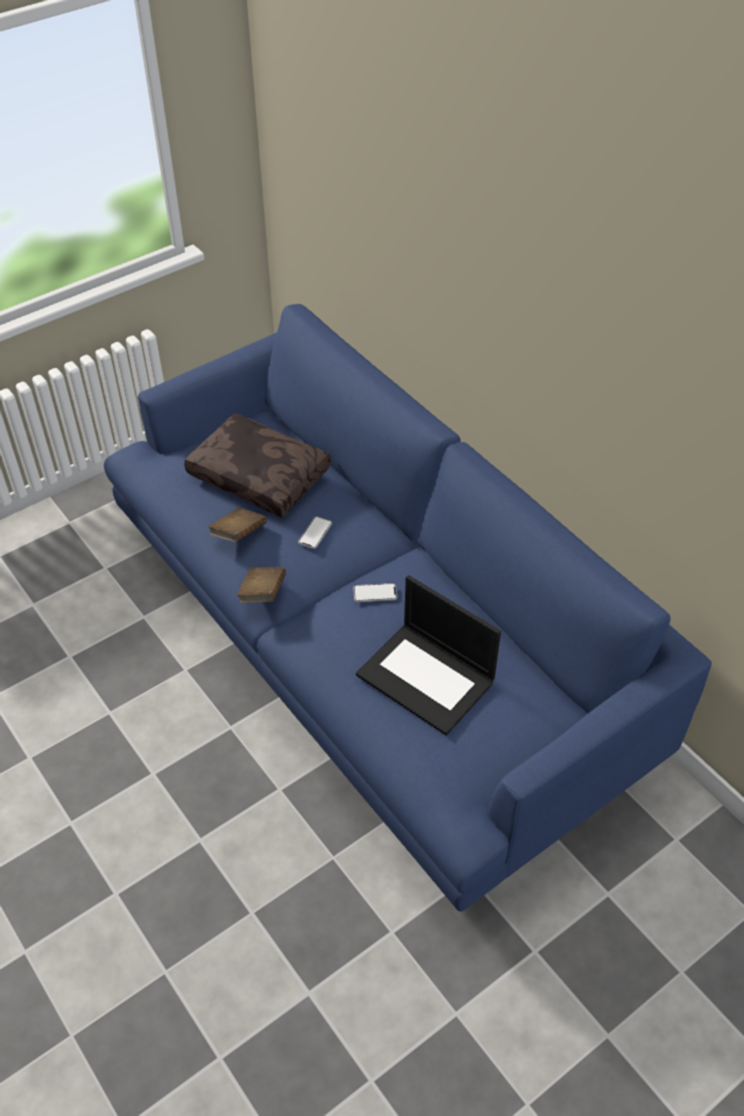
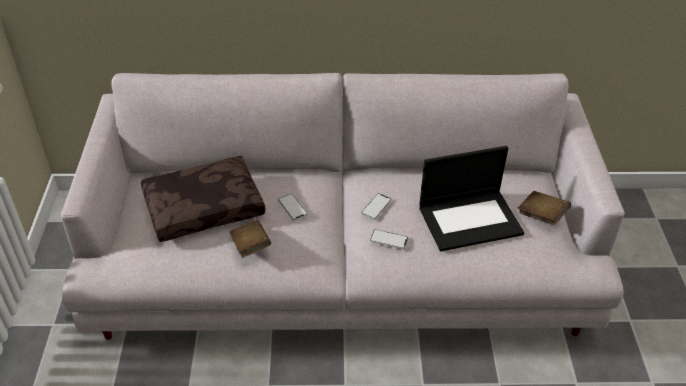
camera: 55 degrees left, 5 degrees down
(262, 594) = (319, 263): brown book -> brown book (541, 215)
(337, 627) = (389, 240): none -> phone
(374, 640) = (342, 265): blue sofa -> white sofa

